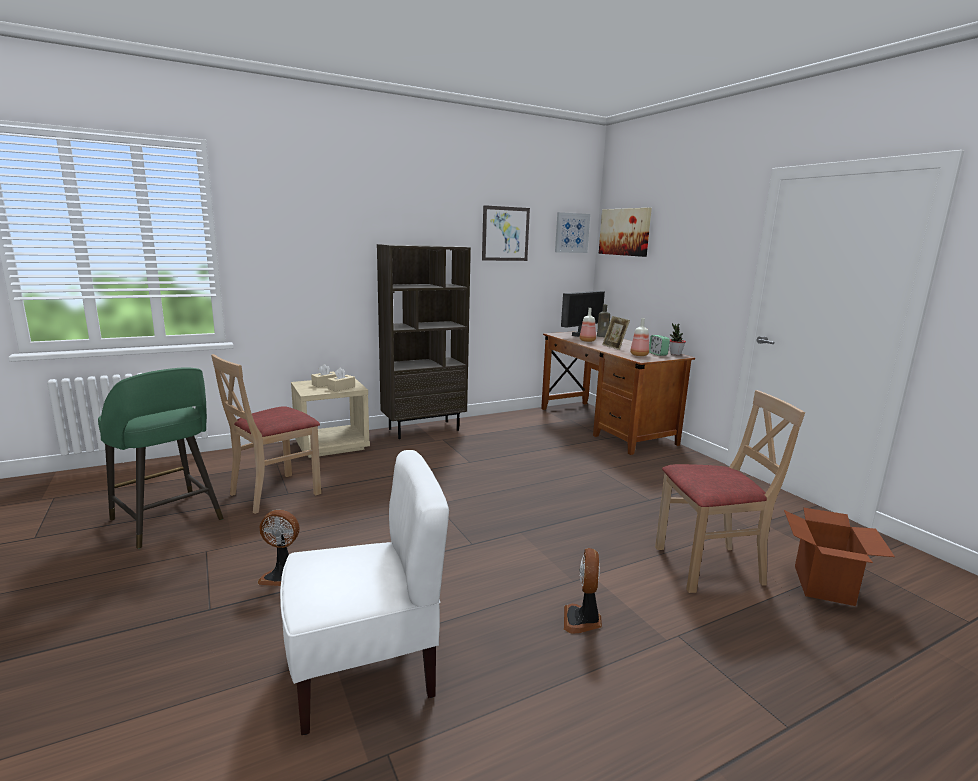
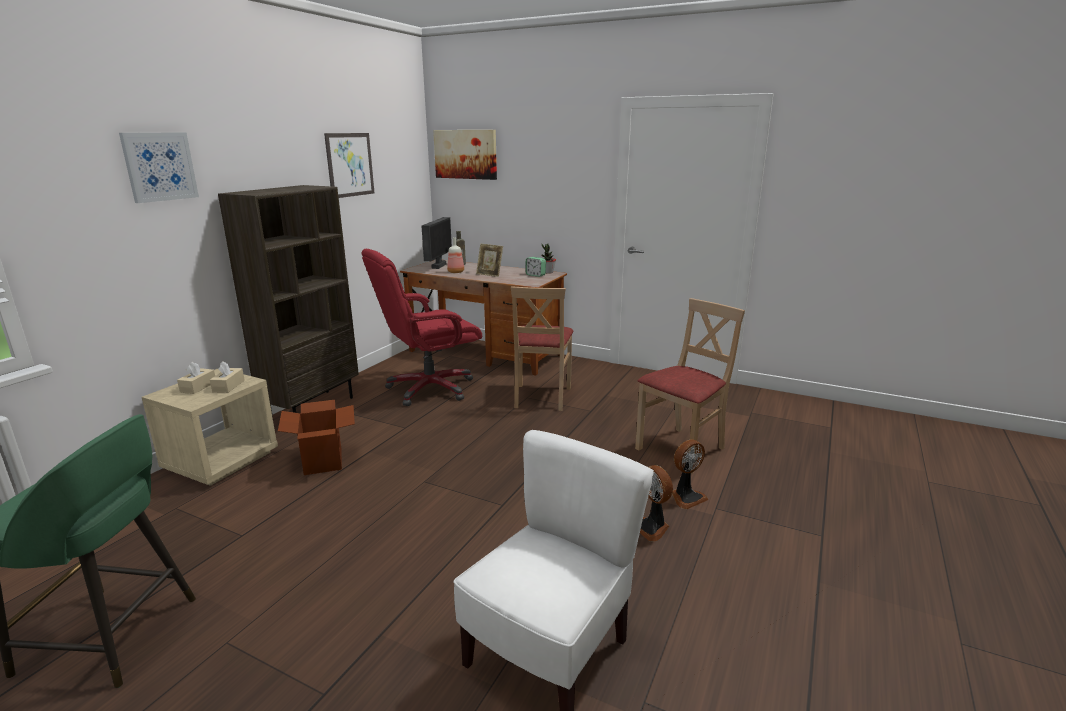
camera: 35 degrees left, 5 degrees up
(275, 493) = (223, 541): beige chair -> beige chair (541, 397)
(282, 576) = (360, 620): fan -> fan (686, 497)
(523, 440) = (429, 389): none -> red office chair
(571, 233) = (408, 157): picture -> picture (159, 166)
(639, 355) = (524, 279): bottle -> none
(823, 585) = (751, 434): cardboard box -> cardboard box (323, 461)

